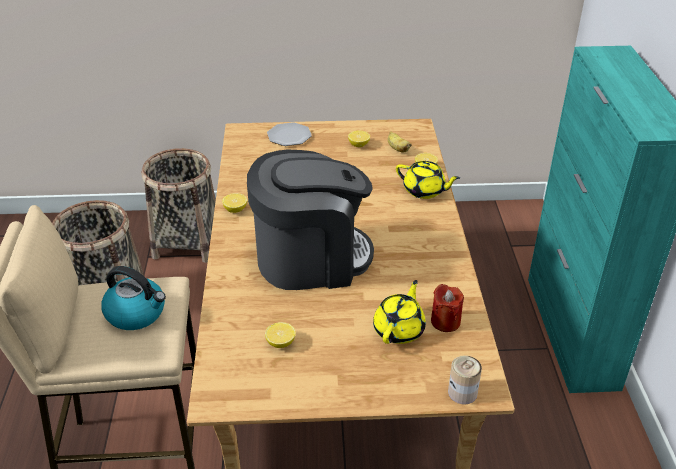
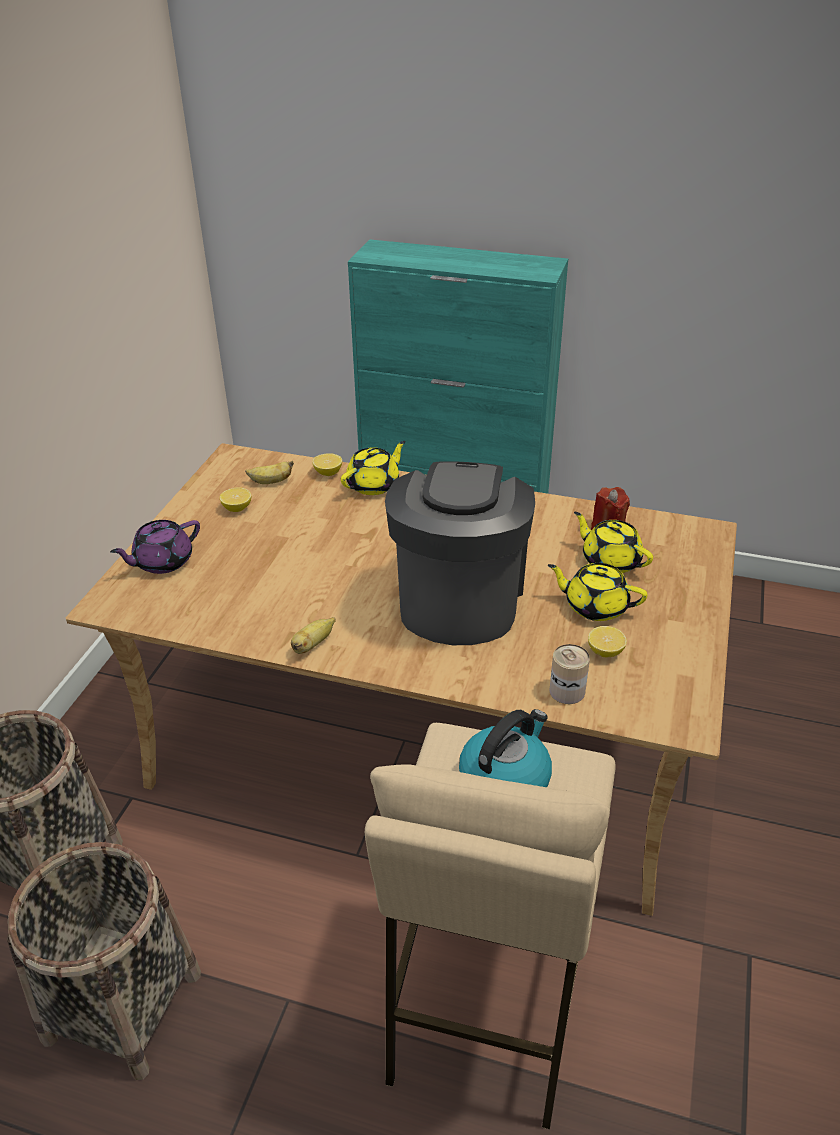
camera: 70 degrees left, 0 degrees up
(235, 209) = (313, 645): lemon -> banana
(288, 136) = (162, 562): plate -> purple teapot
(333, 329) = (595, 606): none -> yellow teapot
(462, 393) = (711, 544): can -> can (567, 691)

